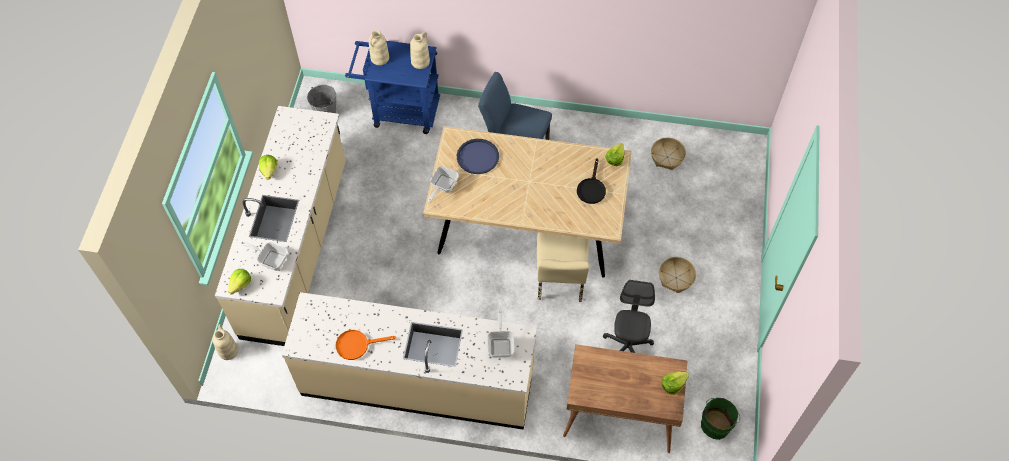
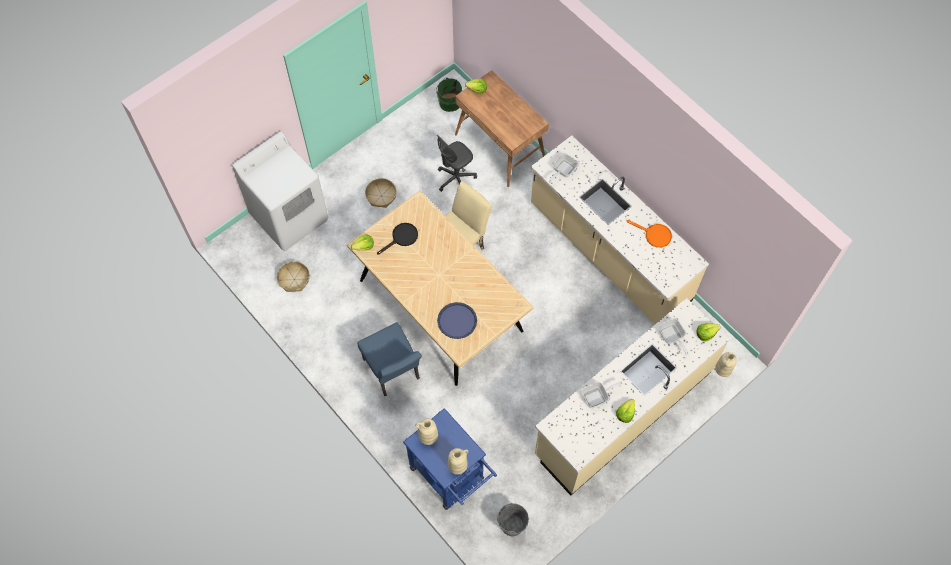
camera: 140 degrees left, 5 degrees up
(442, 187) = (502, 316): frying pan -> frying pan (597, 397)
(729, 201) = (290, 217): none -> white washing machine

